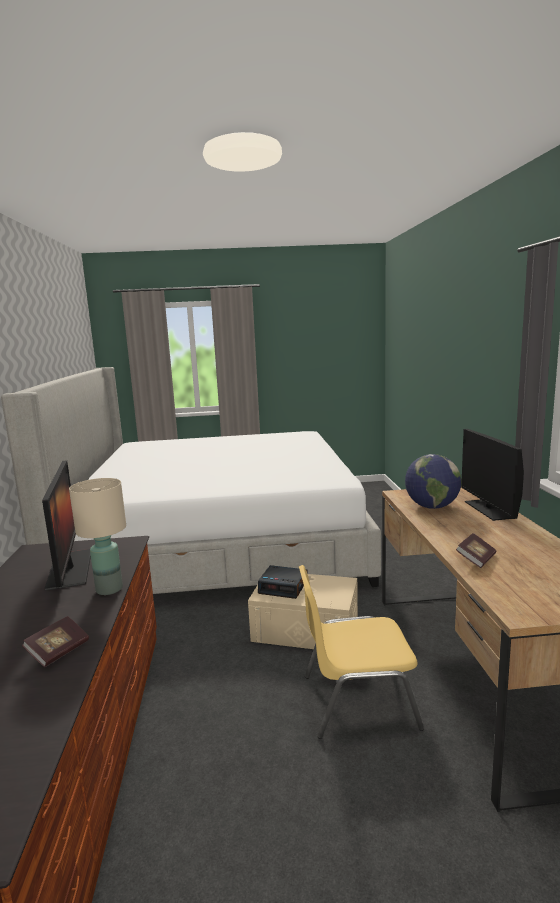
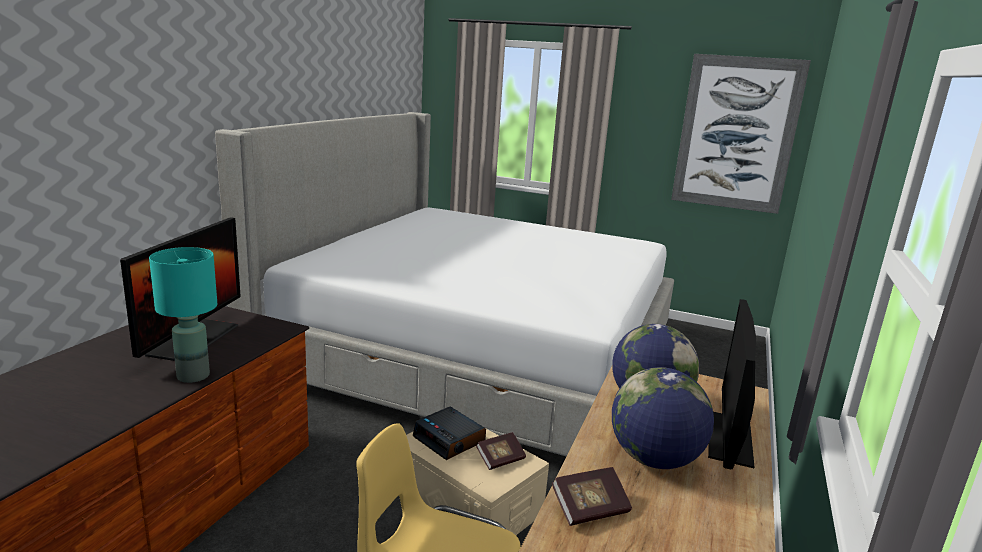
camera: 25 degrees right, 5 degrees up
(58, 651) = (67, 427): book -> book (500, 459)
(108, 589) = (192, 376): beige table lamp -> turquoise table lamp
(340, 349) = (736, 134): none -> picture
(472, 529) = (654, 459): none -> globe

